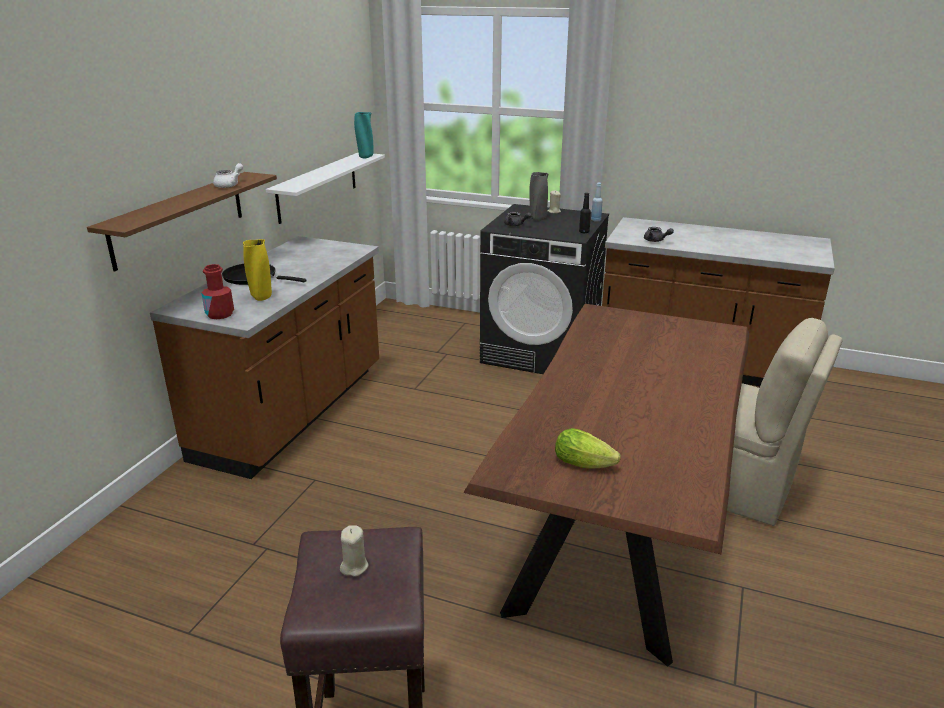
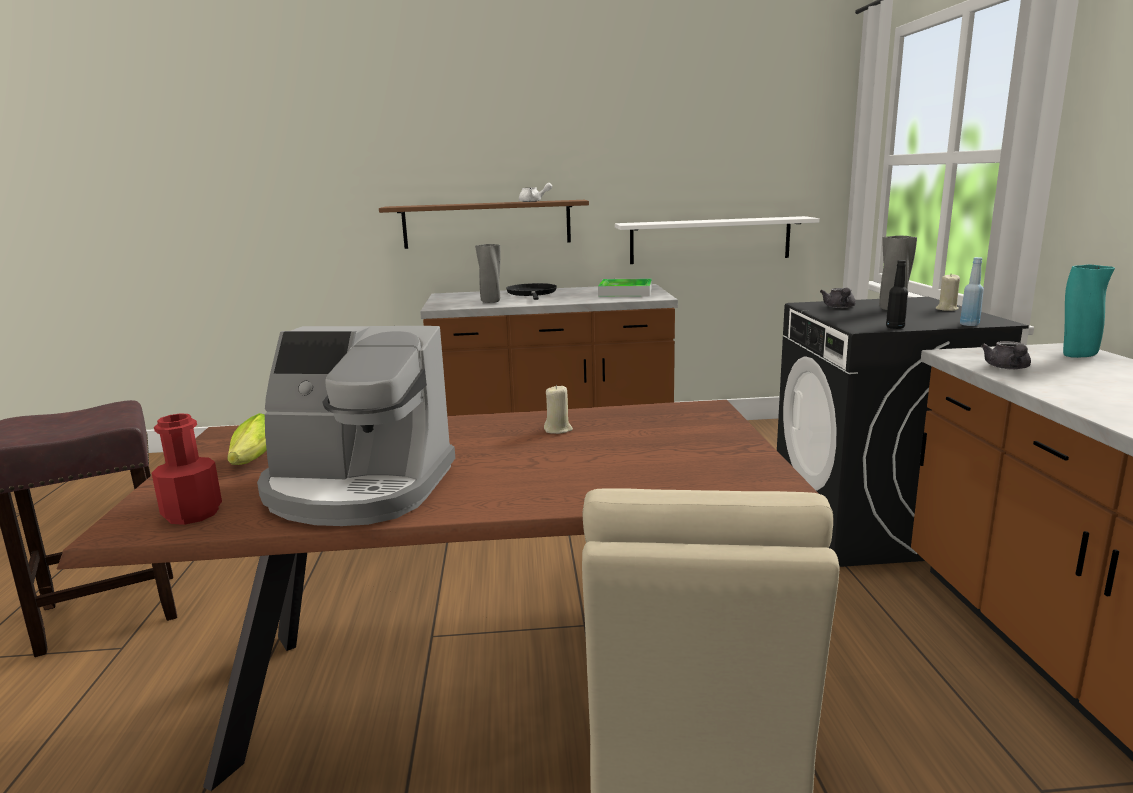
camera: 65 degrees right, 10 degrees down
(220, 314) = (444, 301): red bottle -> red bottle (192, 514)
(261, 297) = (491, 301): yellow vase -> grey vase
(316, 251) = (625, 292): none -> tray
(354, 566) = (78, 420): beige candle -> beige candle (558, 430)
(365, 157) = (789, 218): turquoise vase -> turquoise vase (1077, 355)
(667, 429) = (358, 488): none -> coffee machine

